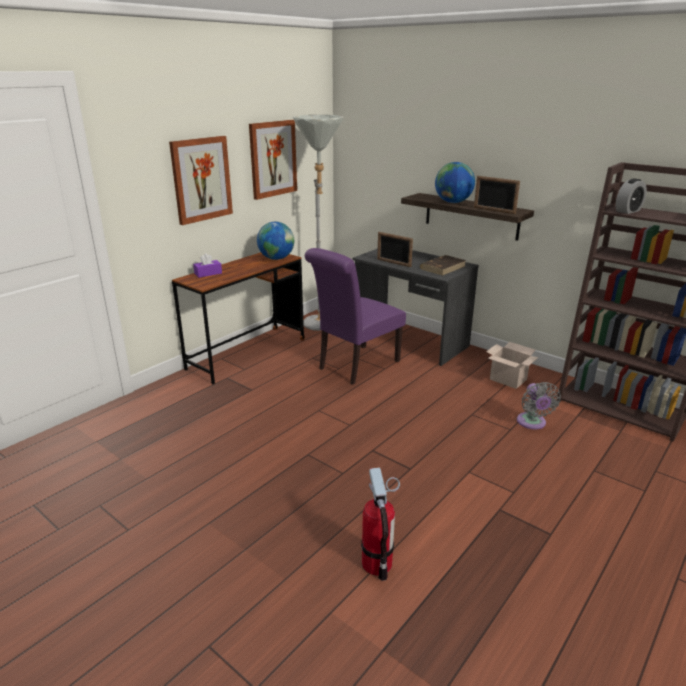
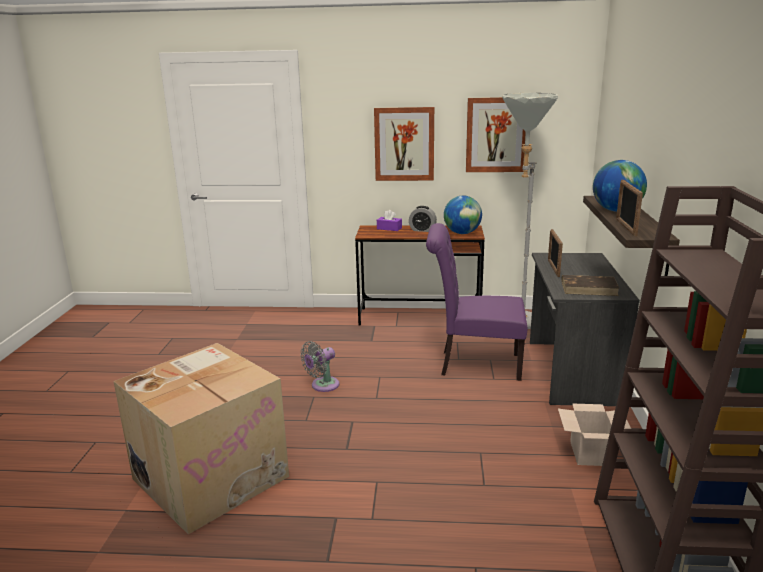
camera: 55 degrees right, 5 degrees down
(377, 563) = (211, 476): fire extinguisher -> cardboard box
(532, 423) = (517, 496): grey fan -> grey fan (322, 386)
(628, 211) = (692, 258): alarm clock -> alarm clock (422, 230)

